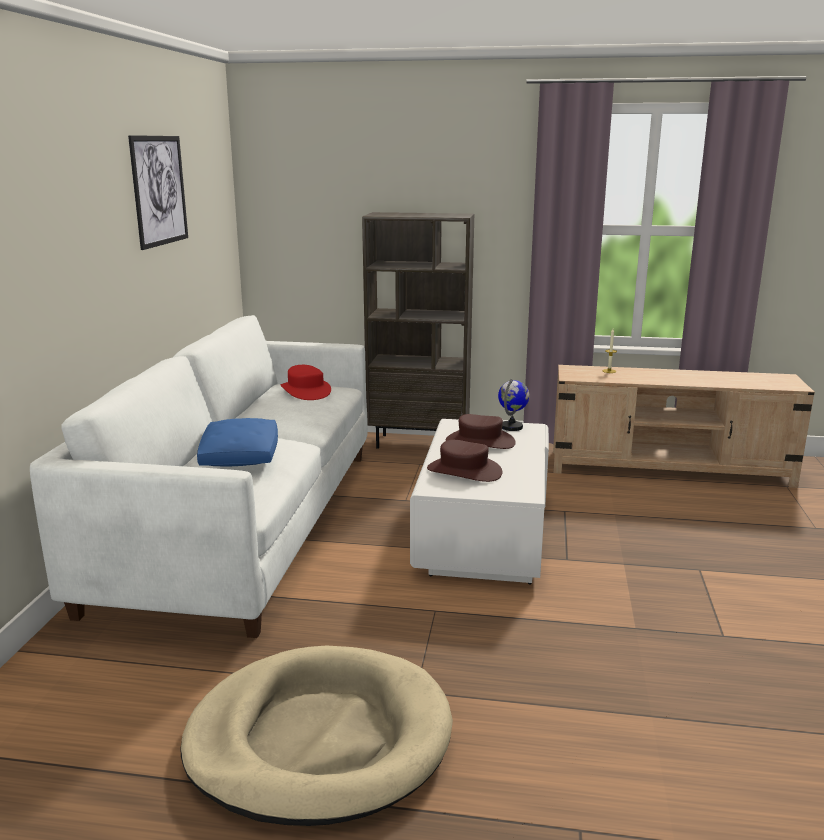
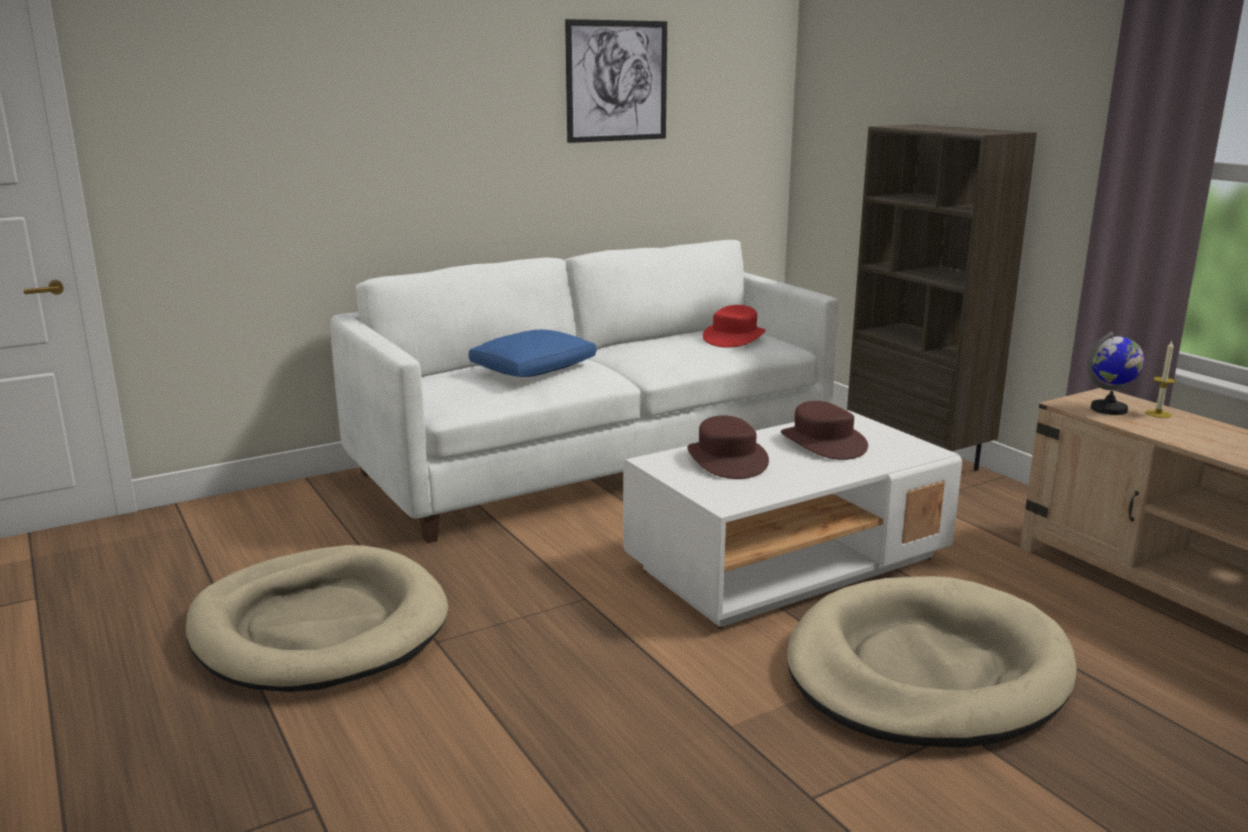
camera: 50 degrees right, 0 degrees up
(512, 427) = (903, 443): globe -> globe (1109, 409)
(639, 551) = (925, 671): none -> beige dog bed

